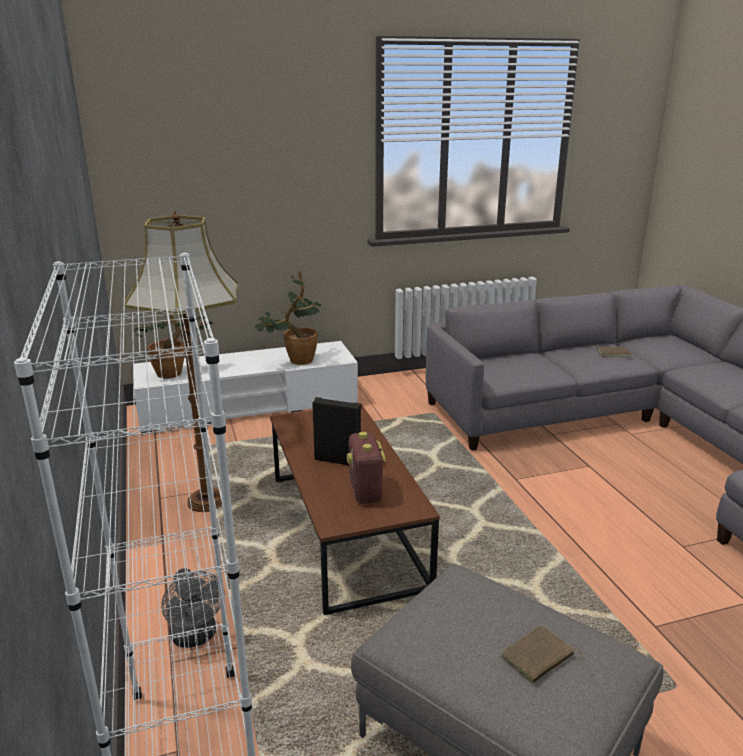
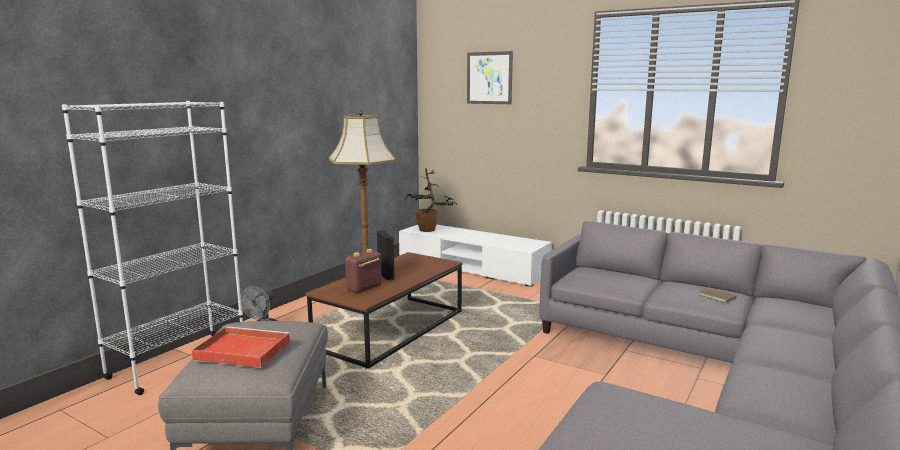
camera: 50 degrees right, 10 degrees down
(225, 128) = (489, 78): none -> picture
(295, 361) = (498, 242): potted plant -> none
(539, 658) = (241, 350): brown book -> red tray

